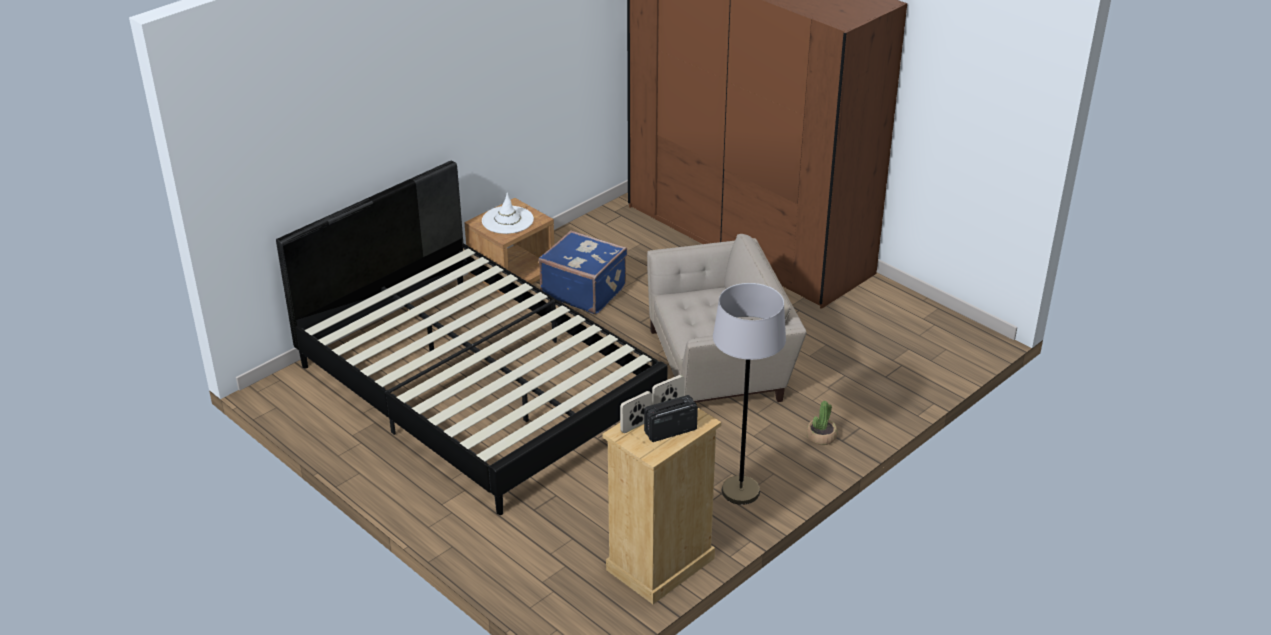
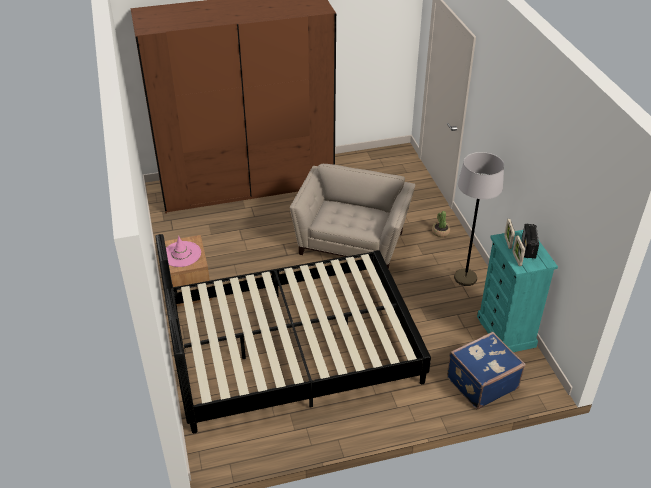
camera: 60 degrees left, 5 degrees up
(507, 220) = (181, 254): white hat -> pink hat
(584, 291) = (234, 265): blue suitcase -> blue suitcase (481, 382)
(660, 564) = (506, 332): beige dresser -> turquoise dresser

